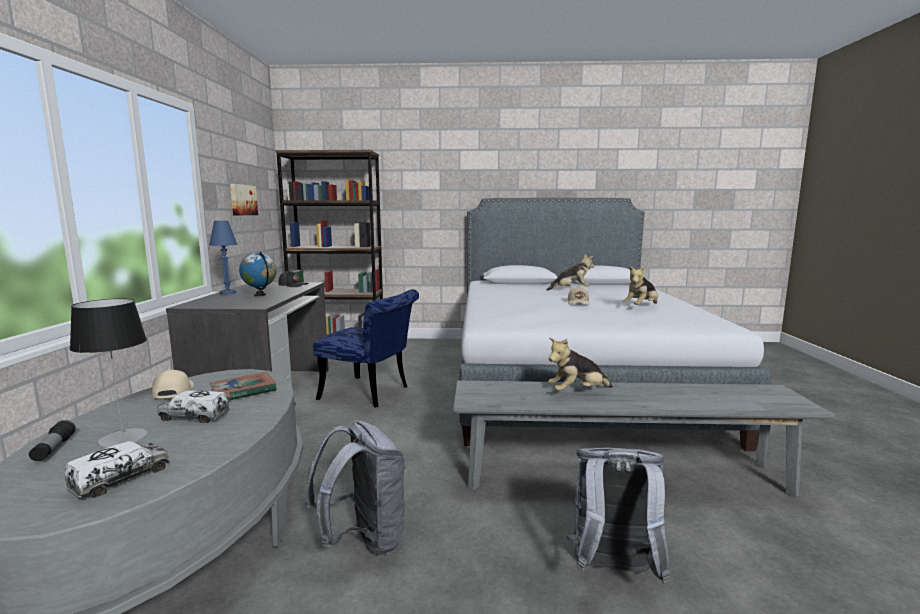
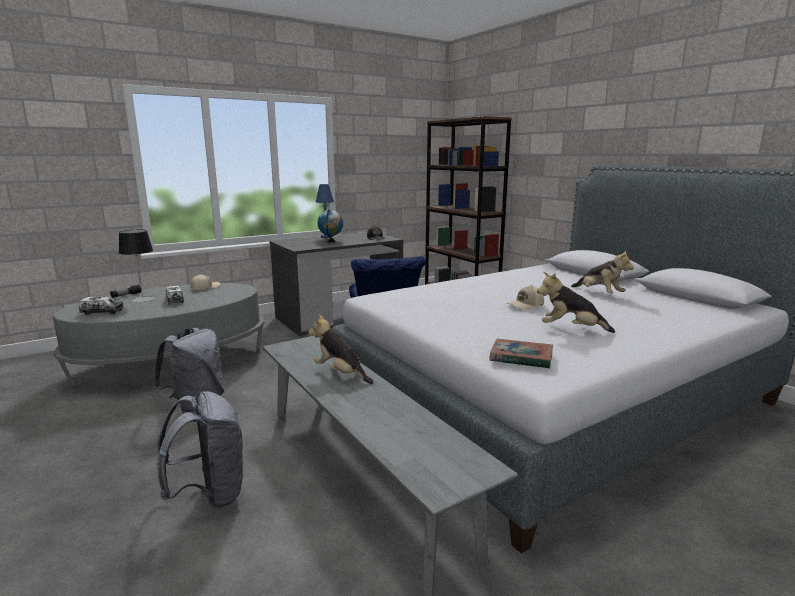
camera: 55 degrees right, 5 degrees up
(242, 200) = (387, 165): picture -> none
(243, 391) = (216, 296): book -> book (521, 358)

